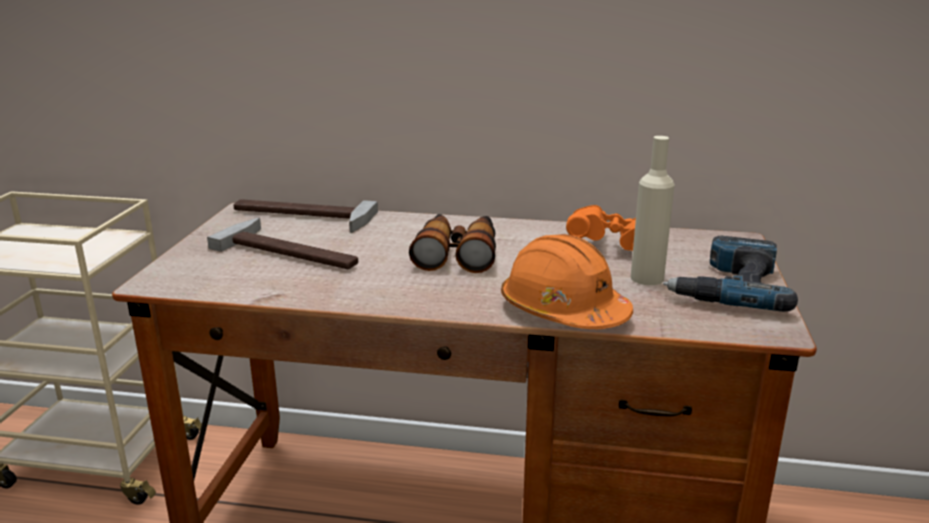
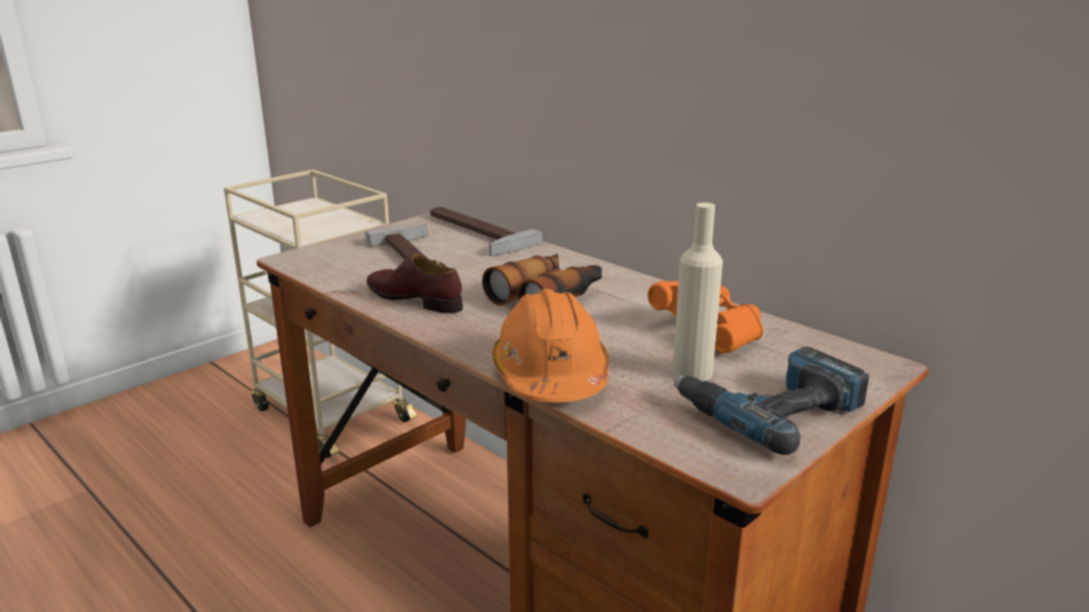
camera: 35 degrees right, 0 degrees up
(349, 285) = (414, 299): none -> brown shoe

